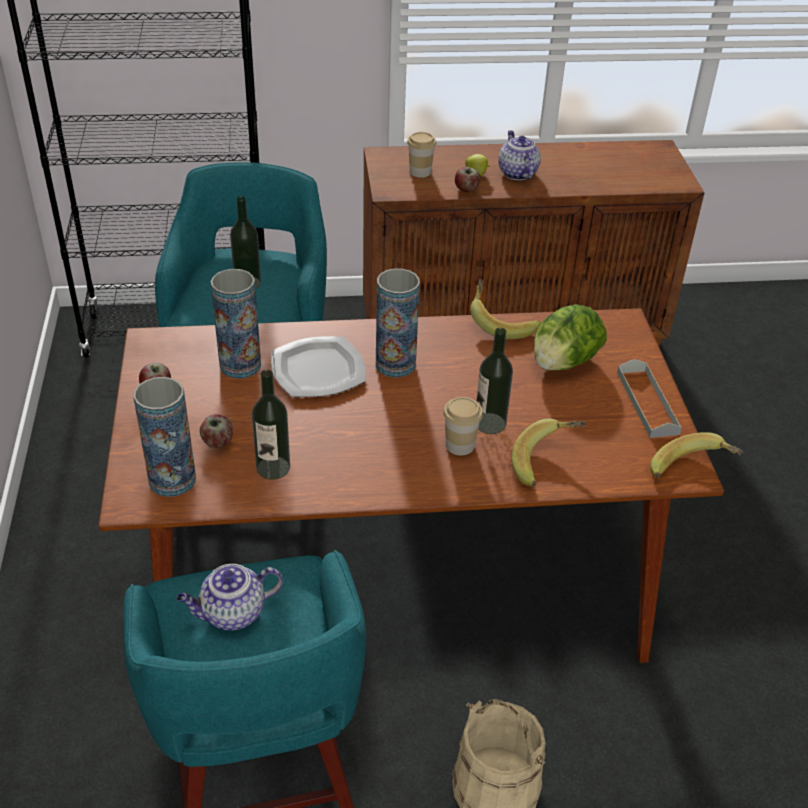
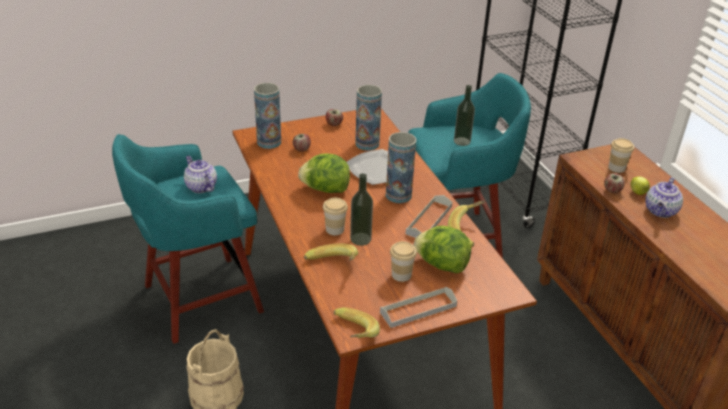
camera: 75 degrees right, 5 degrees down
(273, 468) = (289, 169): bottle -> none
(351, 436) = (325, 189): none -> lettuce
(464, 350) = (429, 220): none -> grey tray
(516, 173) = (660, 211): teapot -> teapot turned 150 degrees clockwise
(577, 402) = (401, 275): none -> cup

